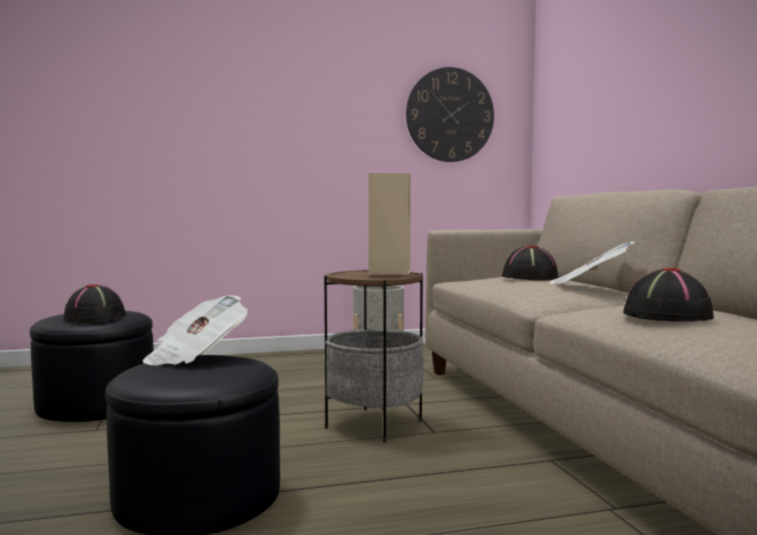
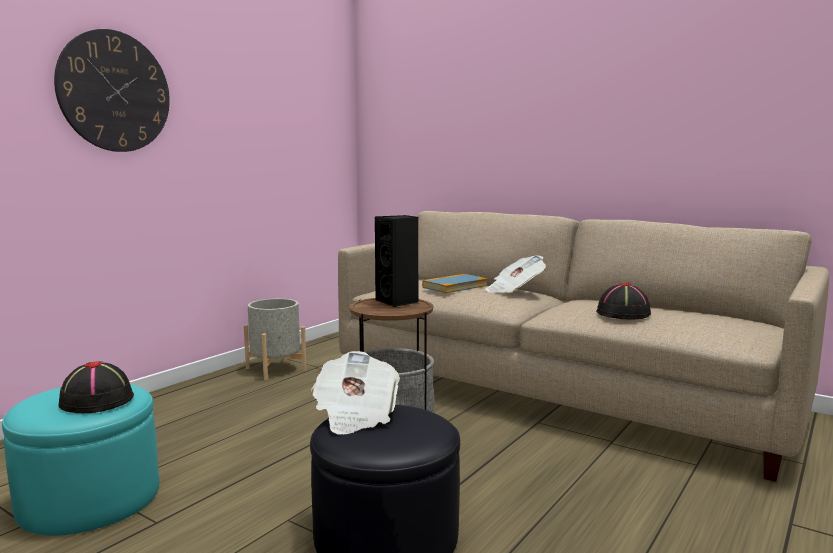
camera: 40 degrees left, 5 degrees up
(96, 404) = (89, 499): black ottoman -> turquoise ottoman
(389, 273) = (398, 302): beige speaker -> black speaker
(450, 115) = (299, 129): wall clock -> wall clock (115, 91)
(529, 278) = (454, 286): black hat -> book

